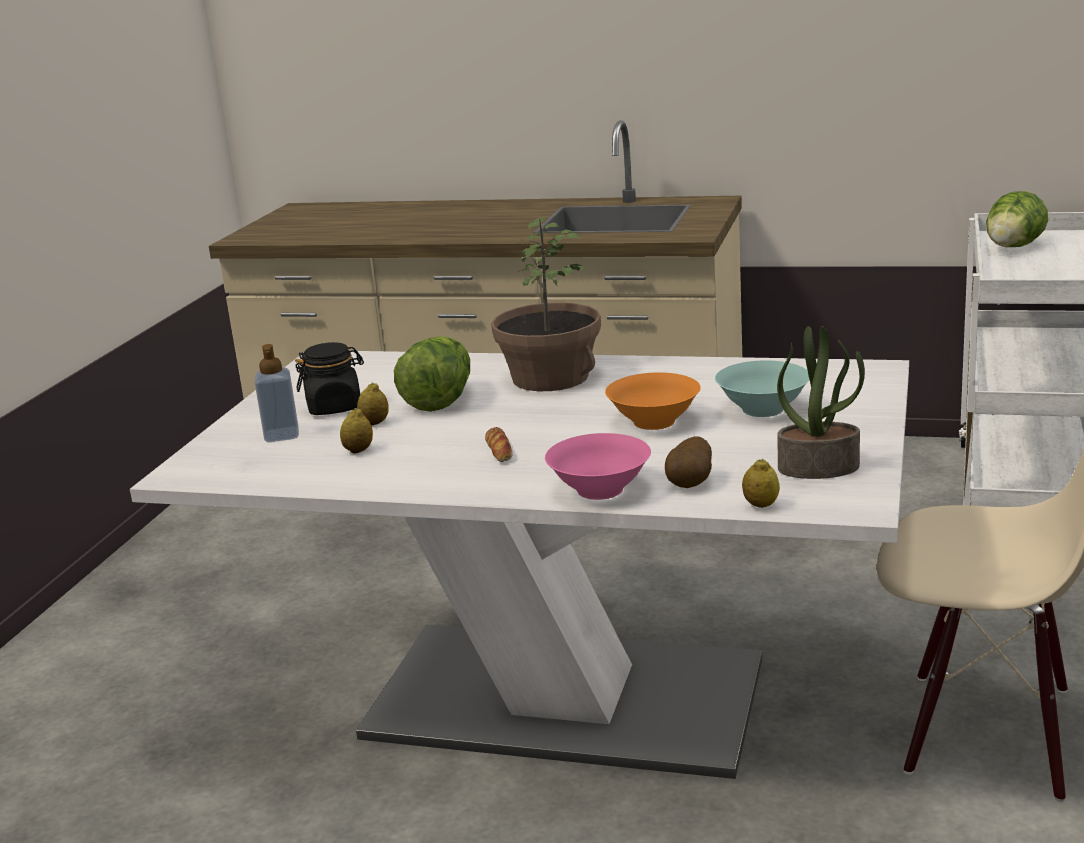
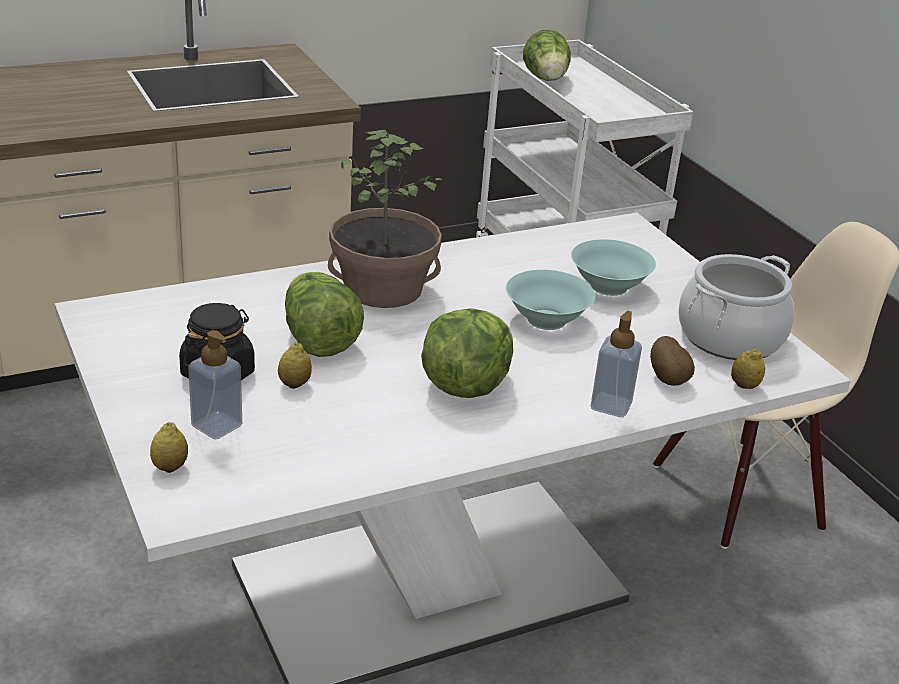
camera: 45 degrees left, 10 degrees up
(358, 450) = (332, 423): lemon -> lemon (170, 467)
(499, 450) = (465, 385): bread -> lettuce
(599, 489) = (611, 405): pink bowl -> soap dispenser
(655, 421) = (547, 319): orange bowl -> turquoise bowl
(819, 467) = (729, 337): potted plant -> cooking pot

